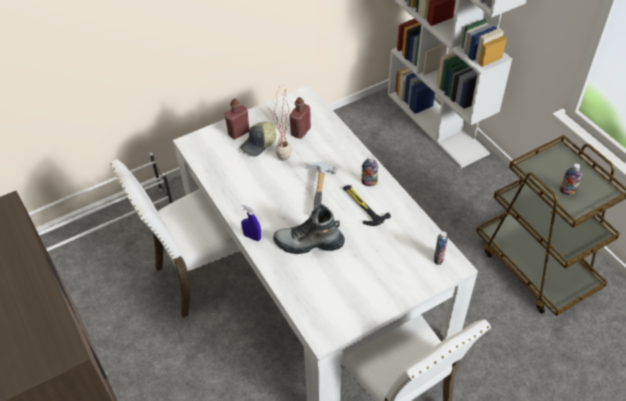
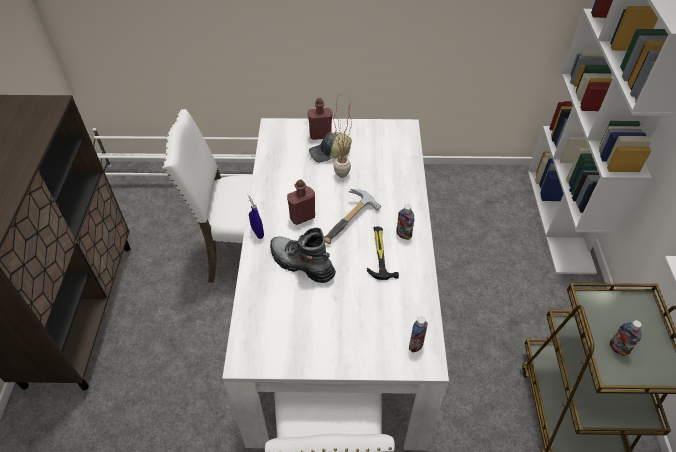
camera: 30 degrees right, 0 degrees up
(300, 131) = (376, 158): red bottle -> red bottle (302, 217)

